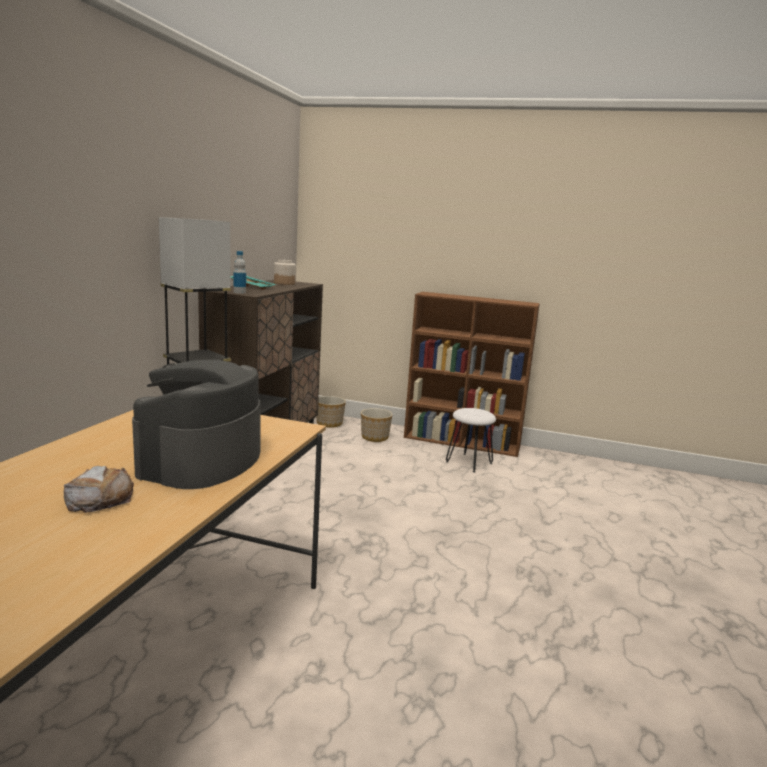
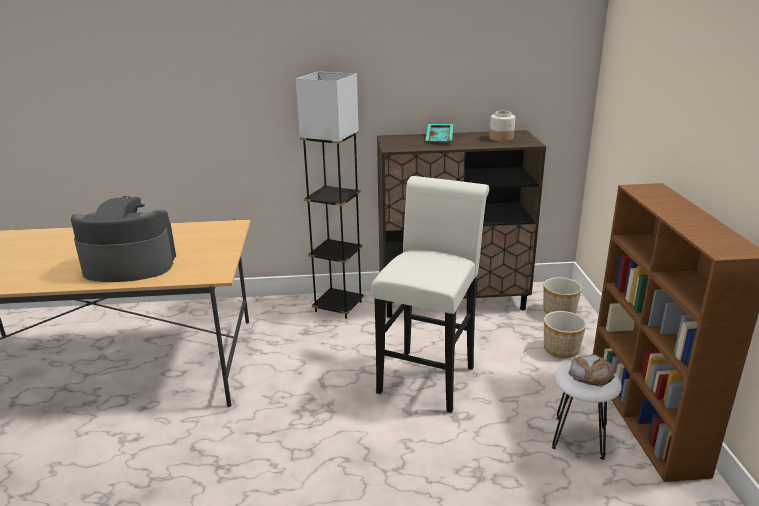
camera: 70 degrees right, 10 degrees up
(100, 498) = (65, 260): bread -> bread (591, 374)
(239, 292) = (393, 144): bottle -> none
(361, 484) = (429, 375): none -> white stool

